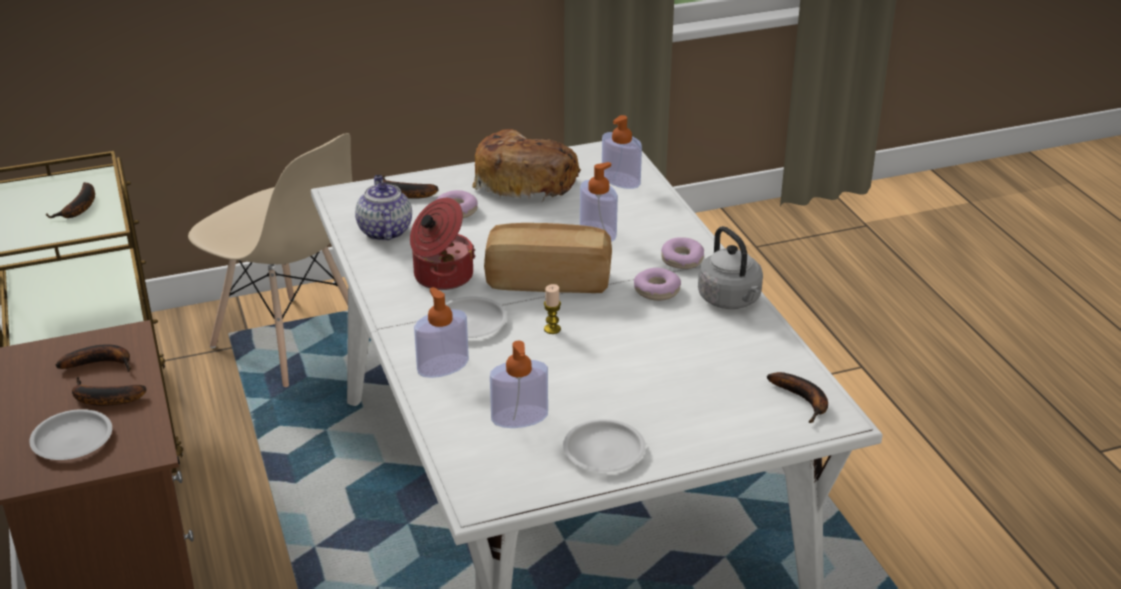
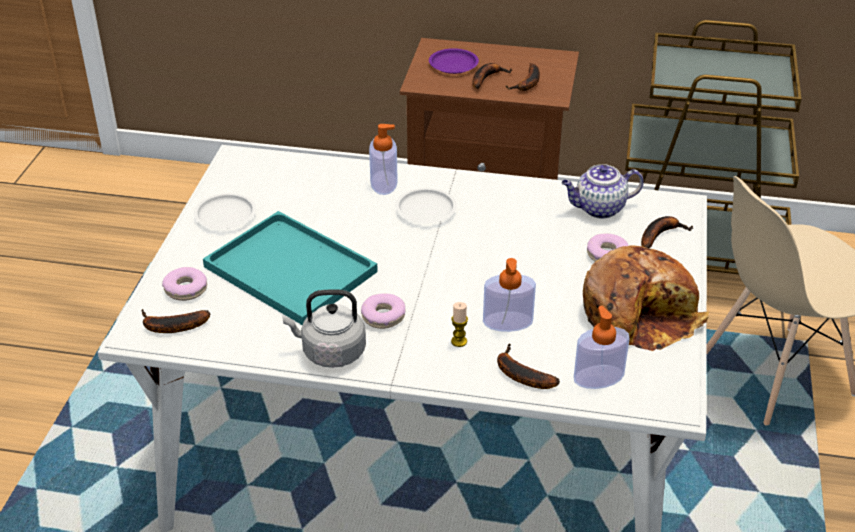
camera: 120 degrees right, 5 degrees up
(72, 439) = (454, 64): white plate -> purple plate
(79, 208) = (725, 85): banana -> banana (519, 374)
(384, 231) = (598, 209): teapot -> teapot turned 150 degrees clockwise
(441, 276) = (503, 216): cooking pot -> none
(519, 417) = (296, 195): soap dispenser -> none
(548, 279) = (453, 266): bread -> none
(552, 329) = (381, 243): candle -> candle (459, 341)
(646, 364) = (293, 270): none -> turquoise tray
(682, 260) = (417, 352): donut -> donut (186, 289)

